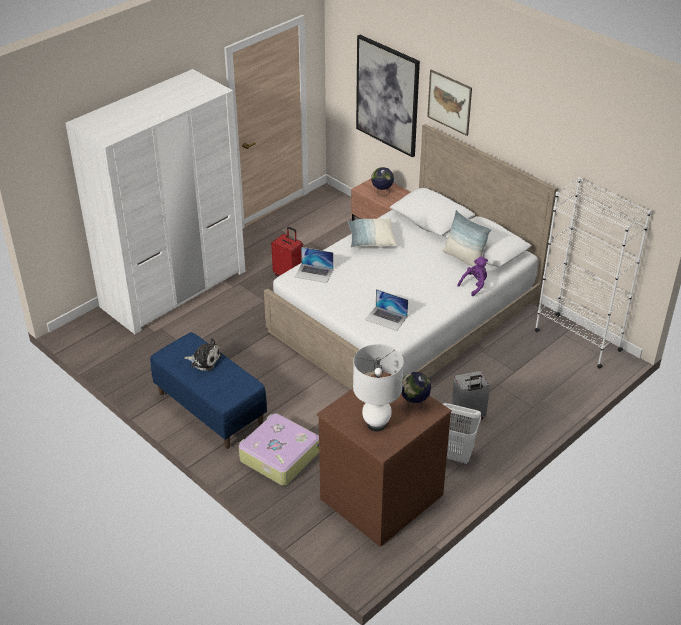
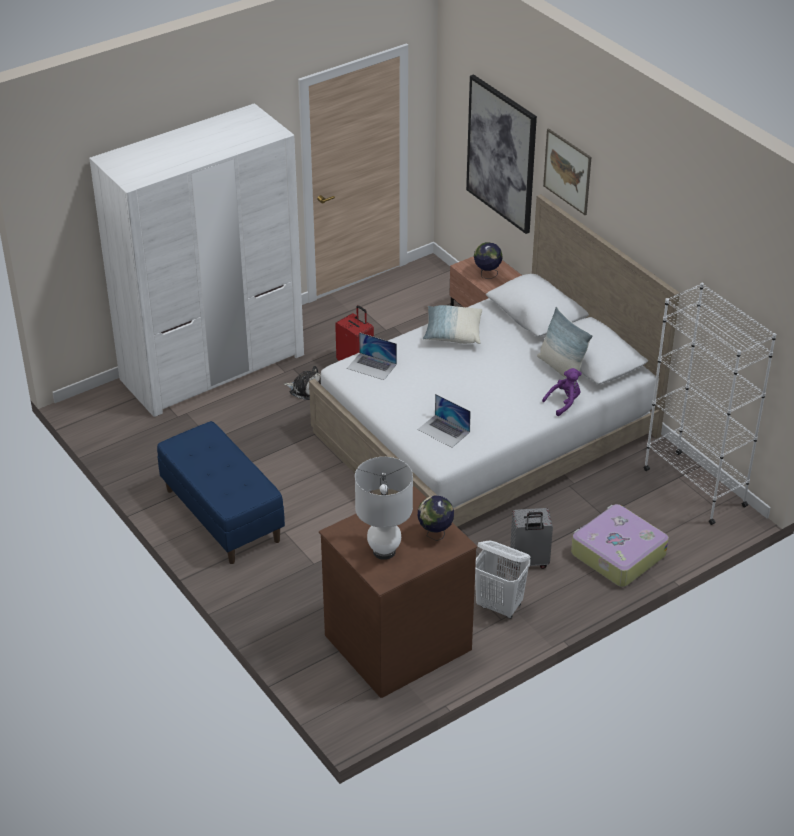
camera: 10 degrees right, 0 degrees up
(204, 360) = (218, 456): plush toy -> plush toy (304, 389)
(278, 456) = (289, 580): suitcase -> suitcase (617, 554)

